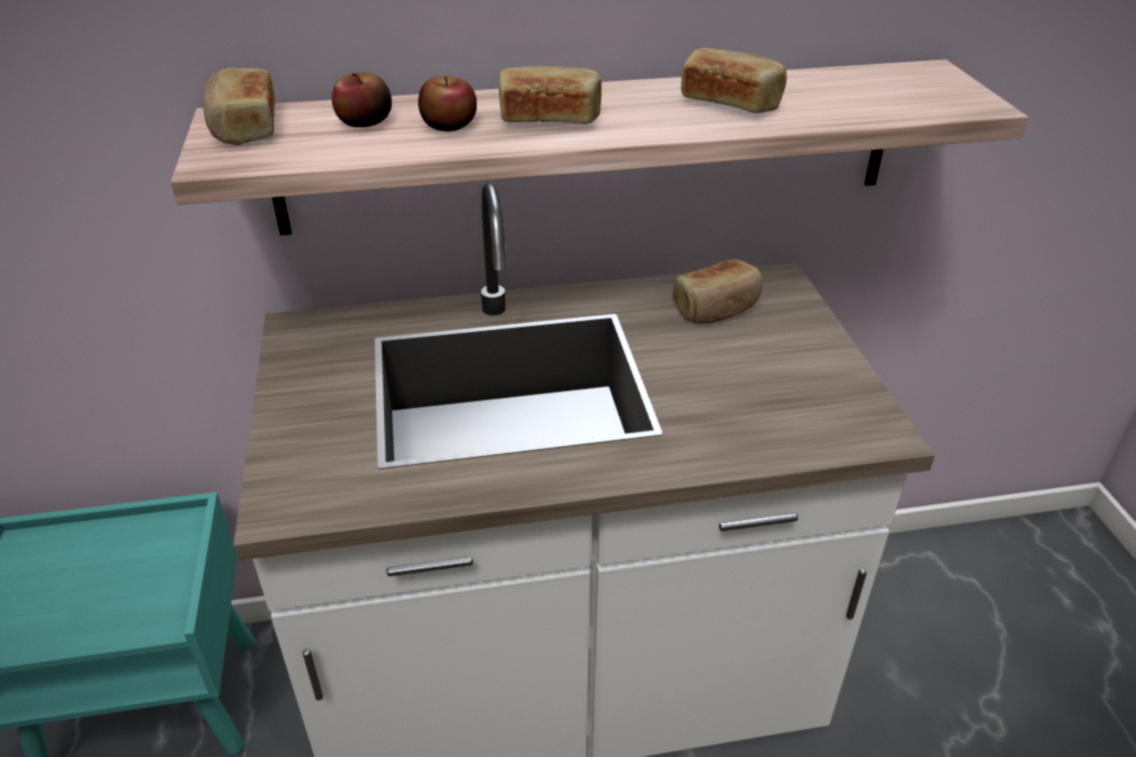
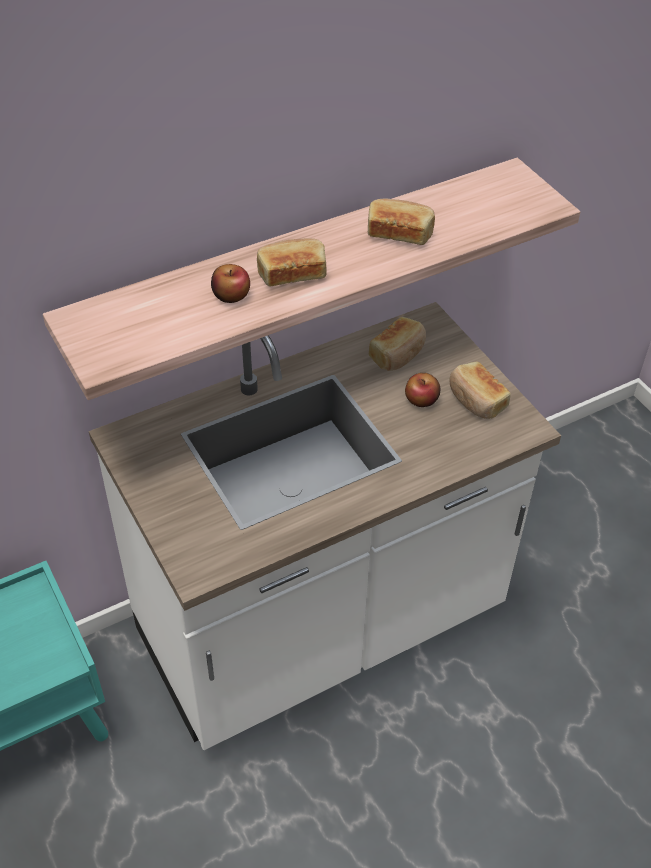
camera: 20 degrees left, 10 degrees up
(244, 128) = (94, 327): bread -> bread (476, 400)
(365, 122) = (173, 304): apple -> apple (421, 399)

